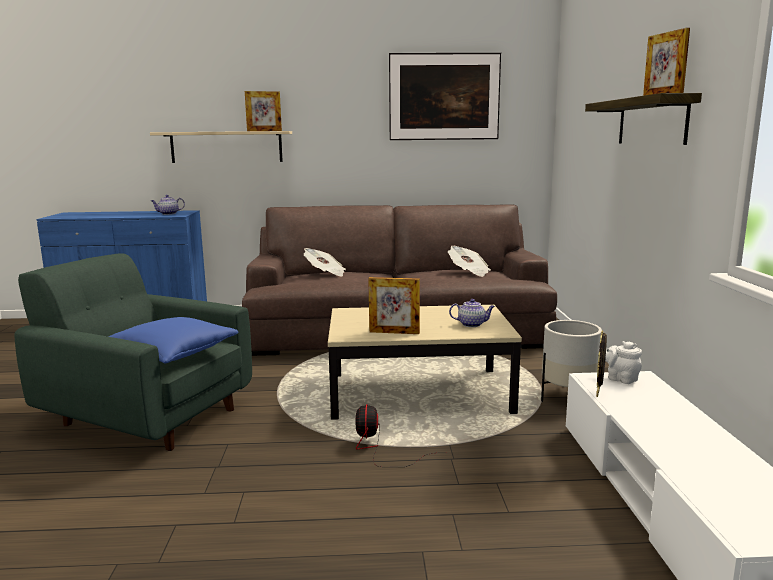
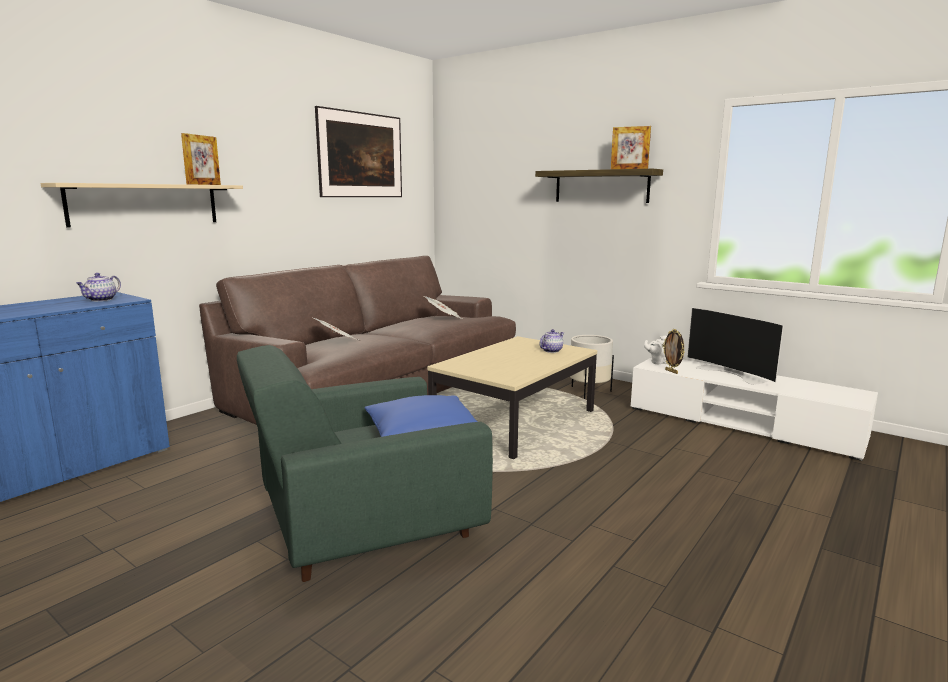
camera: 50 degrees left, 0 degrees up
(379, 448) = (584, 460): fan -> none
(394, 332) = (530, 368): picture frame -> none
(681, 424) = (732, 373): none -> television

